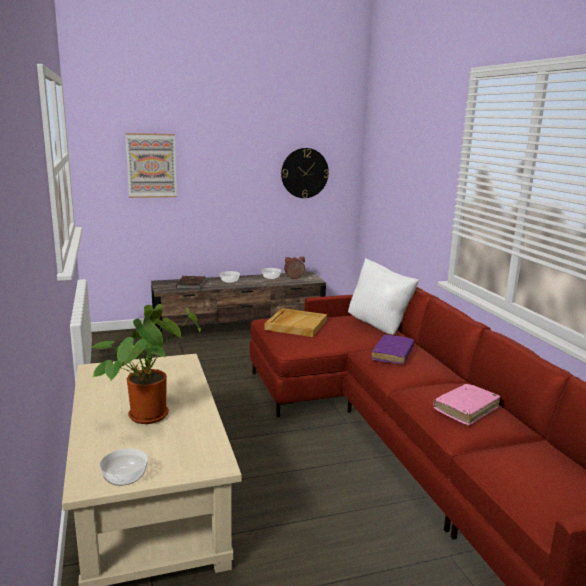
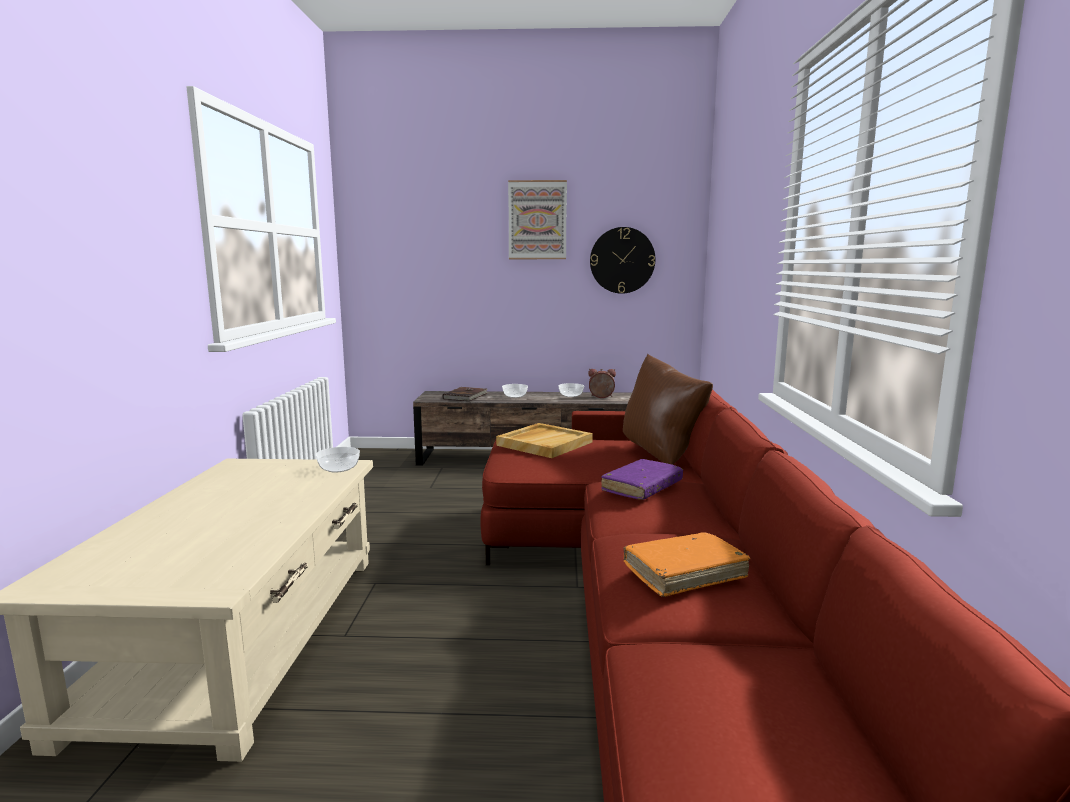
camera: 20 degrees right, 5 degrees down
(125, 477) = (88, 585): bowl -> bowl (338, 468)
(149, 413) = (226, 516): potted plant -> none
(151, 165) = (427, 251): picture -> picture (537, 220)
(379, 326) = (662, 455): white pillow -> brown pillow
(466, 409) = (684, 573): pink book -> orange book

